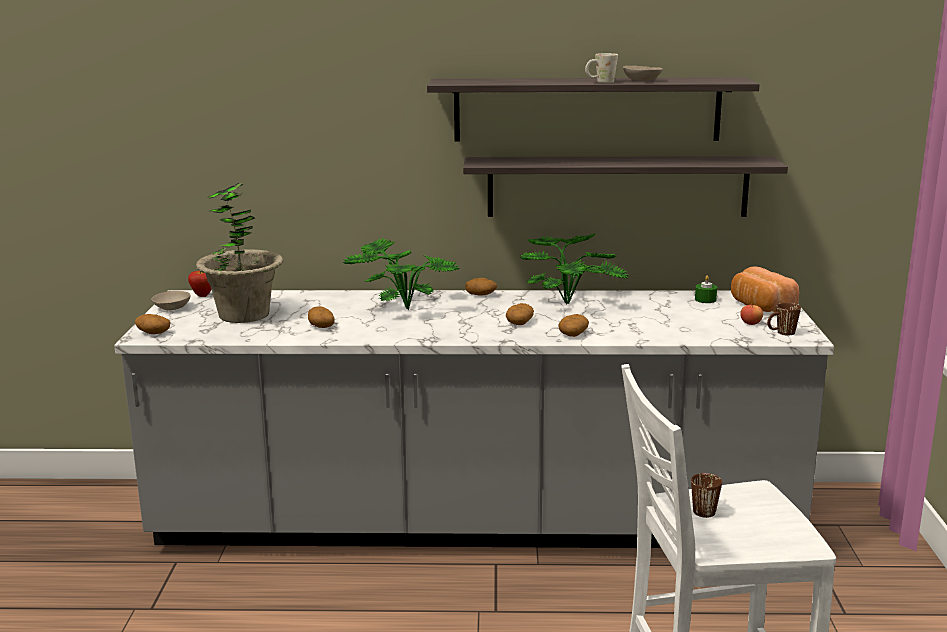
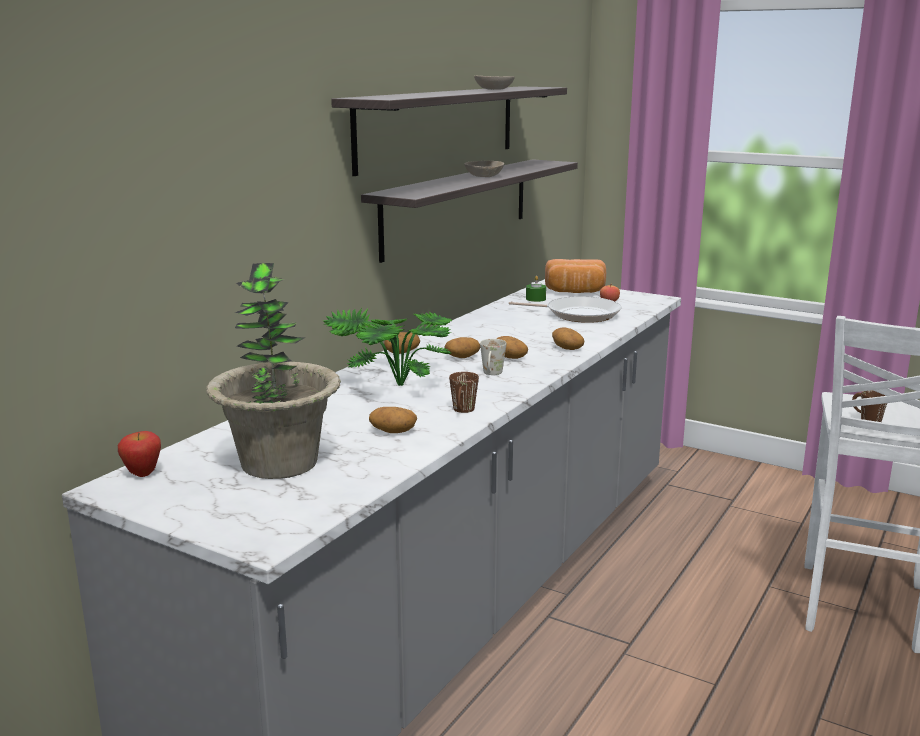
camera: 60 degrees left, 0 degrees up
(153, 333) = (260, 531): potato -> potato (462, 357)
(173, 307) = (162, 501): beige bowl -> beige bowl (483, 176)
(570, 302) = (477, 331): potted plant -> none
(600, 82) = (484, 91): white mug -> white mug (492, 374)
(683, 321) = (578, 314): none -> frying pan
(781, 333) = (641, 301): brown mug -> brown mug (463, 411)

